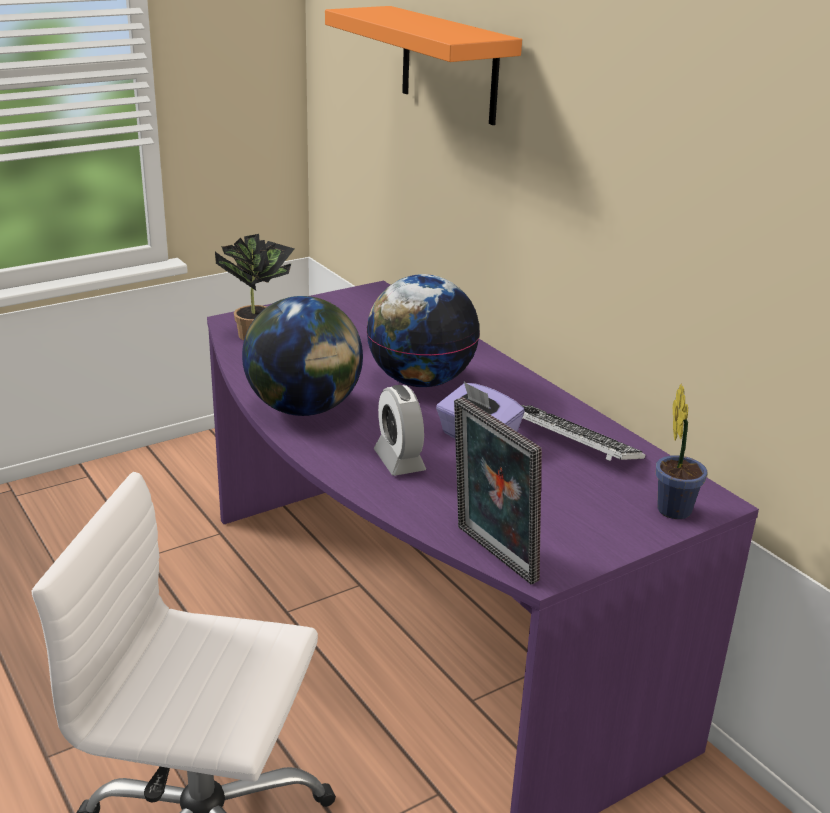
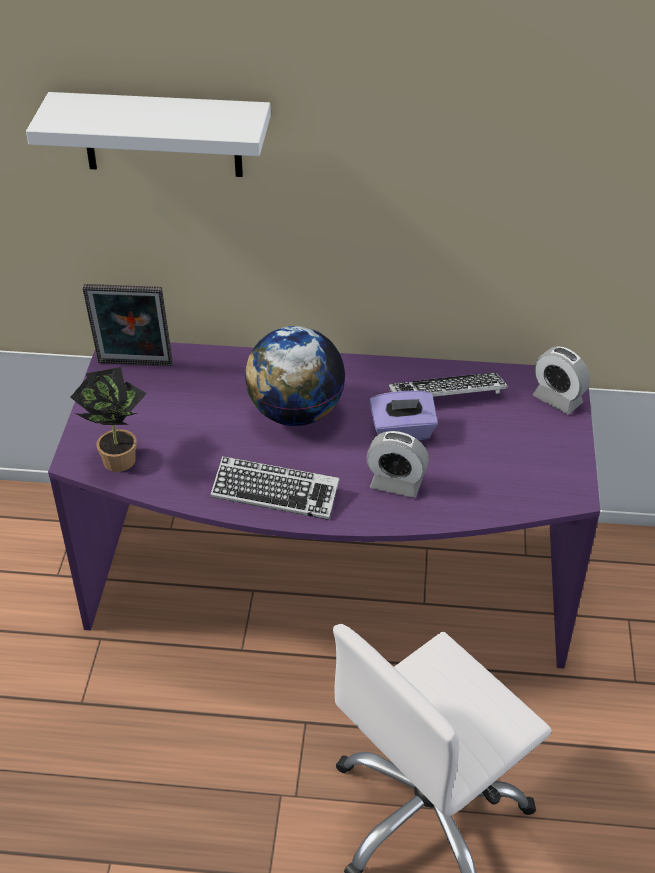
camera: 50 degrees left, 15 degrees up
(304, 408) = (275, 493): globe -> keyboard
(449, 65) = (162, 135): orange shelf -> white shelf
(491, 556) = (541, 505): picture frame -> picture frame (134, 365)
(673, 507) = (557, 399): potted plant -> alarm clock

